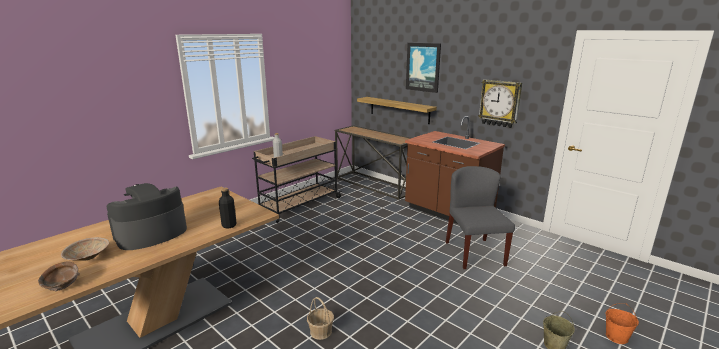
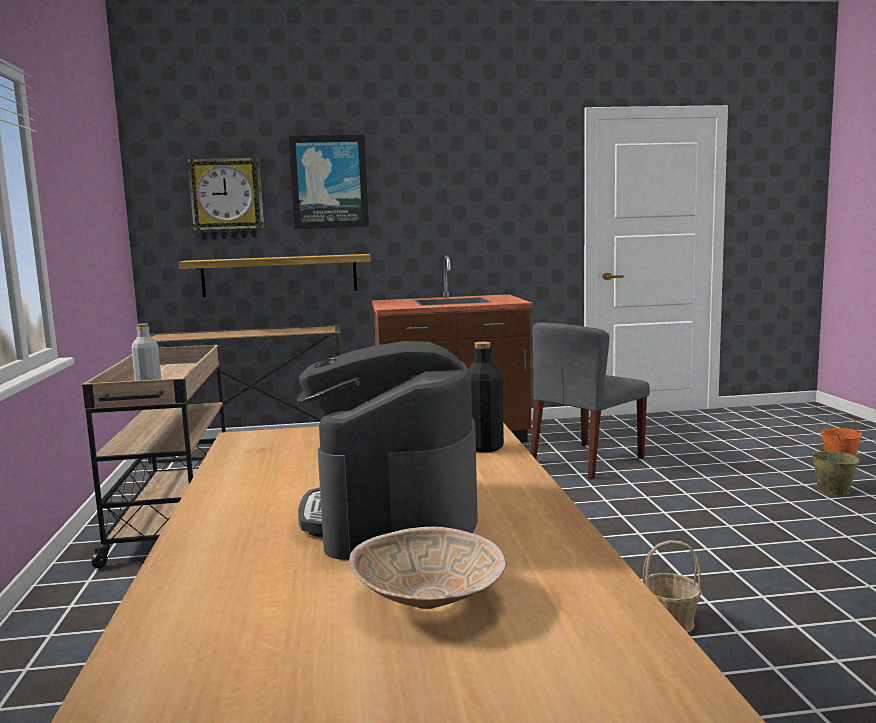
camera: 50 degrees left, 10 degrees down
(62, 285) = (594, 648): brown bowl -> none
(474, 253) = (586, 460): grey chair -> grey chair turned 75 degrees counterclockwise
(500, 103) = (489, 228): wall clock -> wall clock (227, 199)

